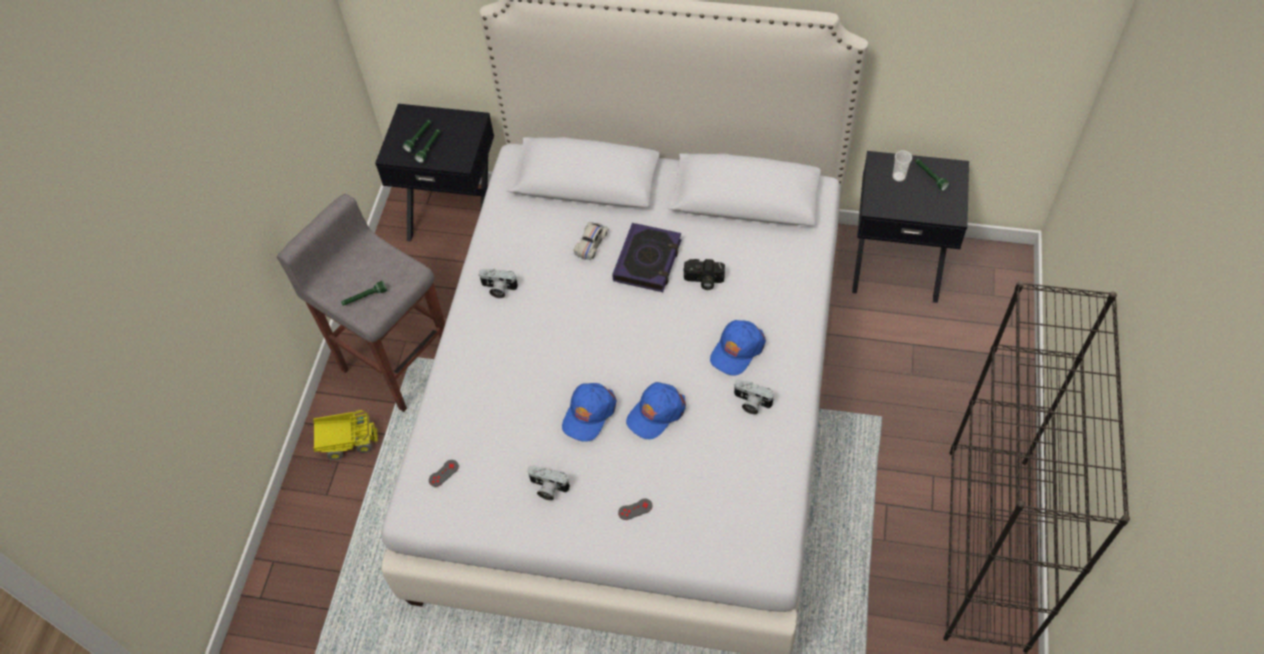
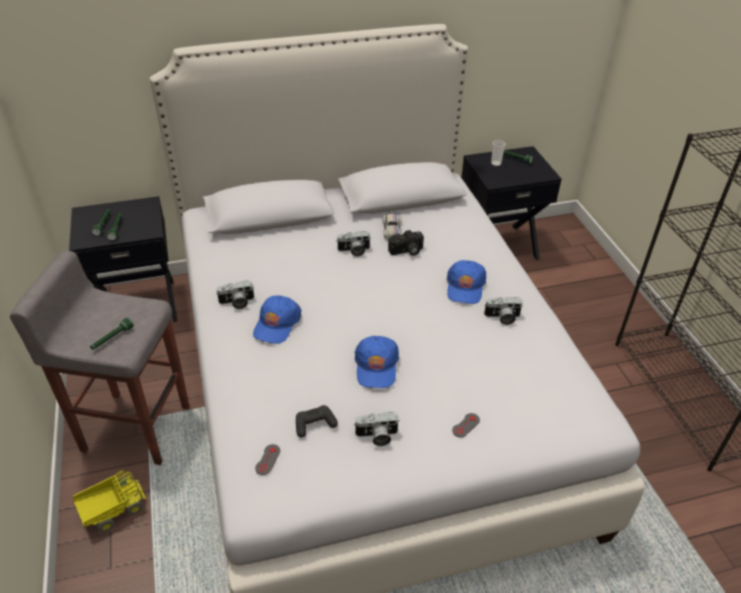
camera: 30 degrees left, 15 degrees down
(499, 455) = (315, 424): none -> black game controller
(591, 243) = (300, 252): white toy car -> white toy car (392, 230)
(648, 261) = (354, 251): book -> camera
(656, 413) = (432, 348): blue cap -> blue cap (276, 324)

